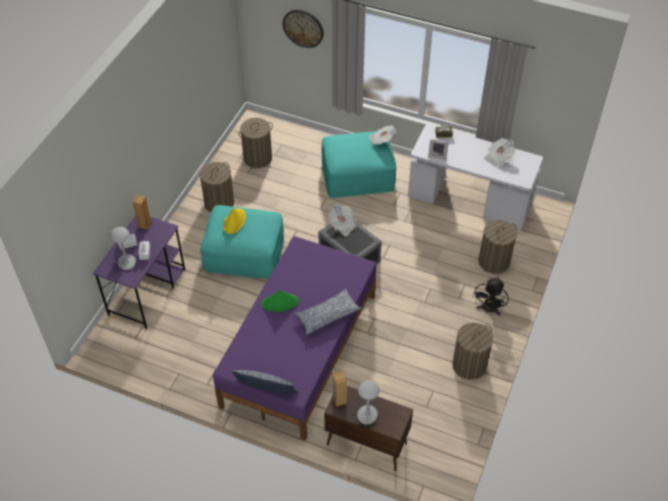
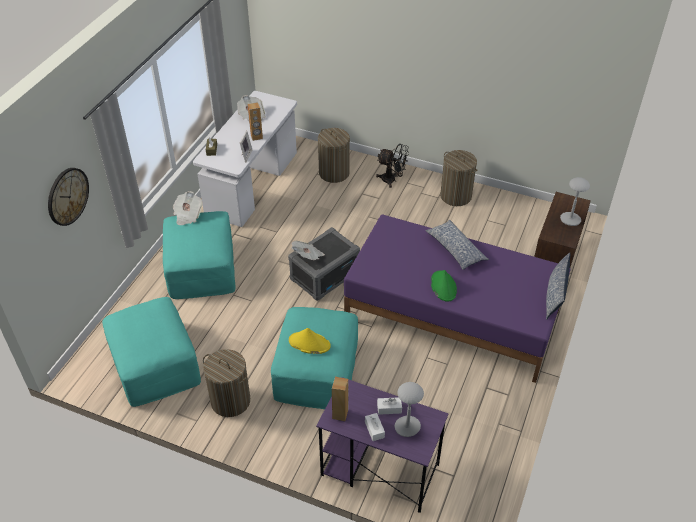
camera: 90 degrees left, 5 degrees down
(258, 158) = (154, 363): laundry basket -> turquoise ottoman
(339, 400) = (558, 238): brown speaker -> brown speaker (256, 137)

